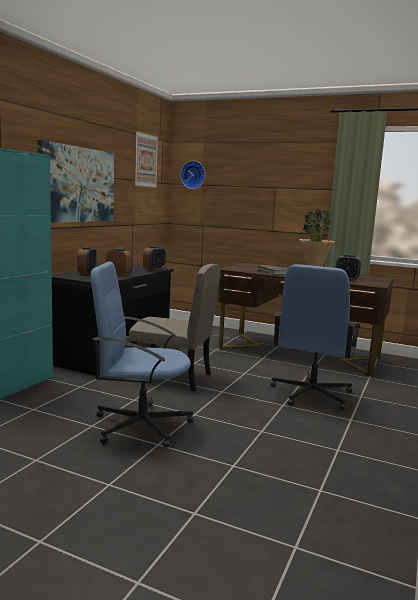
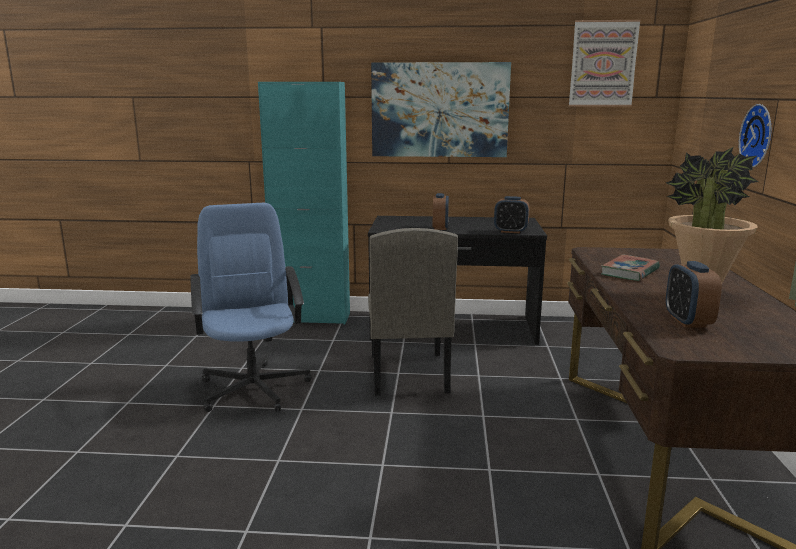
camera: 70 degrees right, 5 degrees up
(87, 272) = (424, 220): alarm clock -> none
(193, 175) = (698, 80): wall clock -> wall clock (759, 136)
(311, 394) = (449, 485): blue office chair -> none

